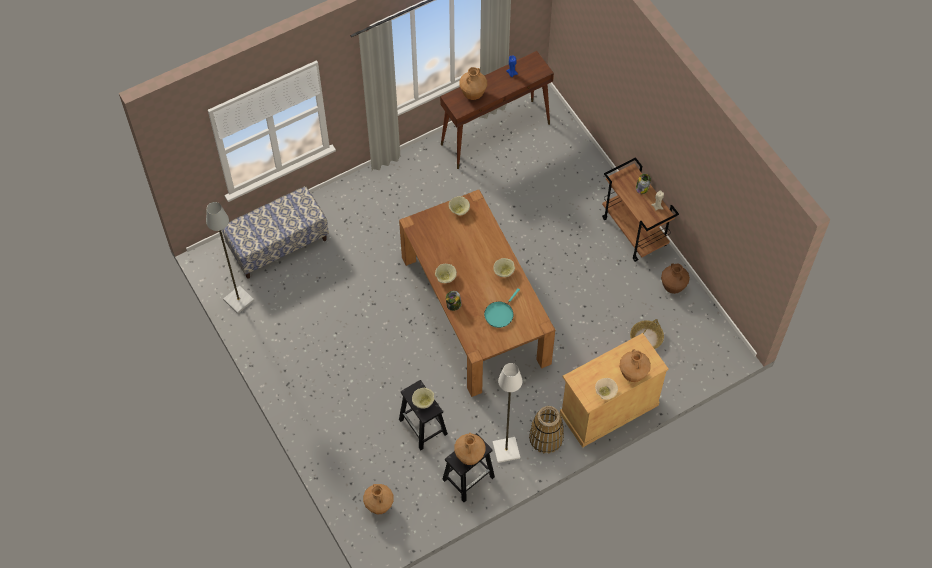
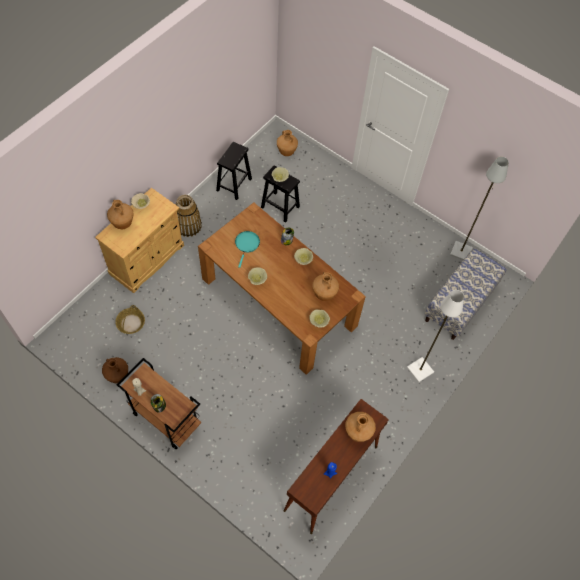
camera: 155 degrees right, 0 degrees up
(469, 456) = (231, 154): brown vase -> brown vase (324, 295)
(506, 449) = (214, 210): white floor lamp -> white floor lamp (420, 370)

